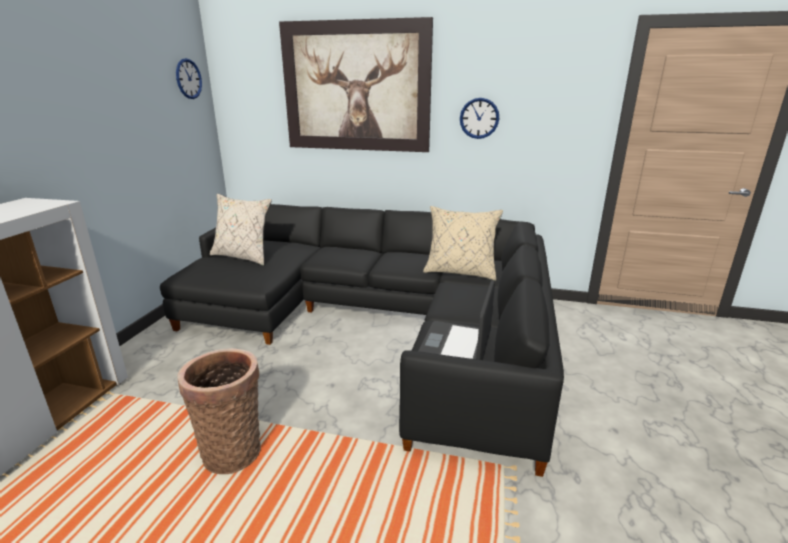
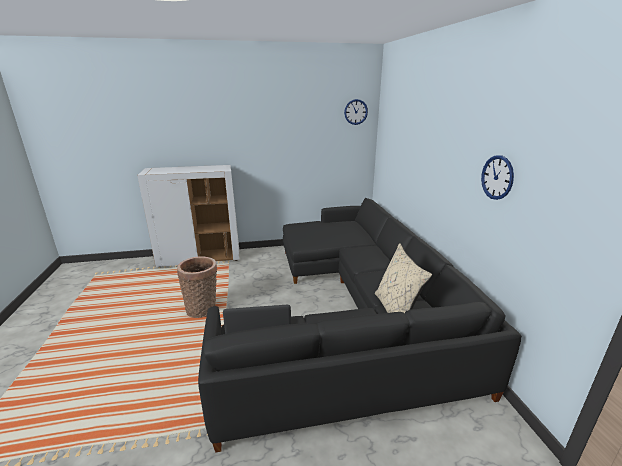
camera: 65 degrees right, 0 degrees up
(243, 256) = (327, 229): beige pillow -> none
(356, 87) = (429, 128): picture -> none

